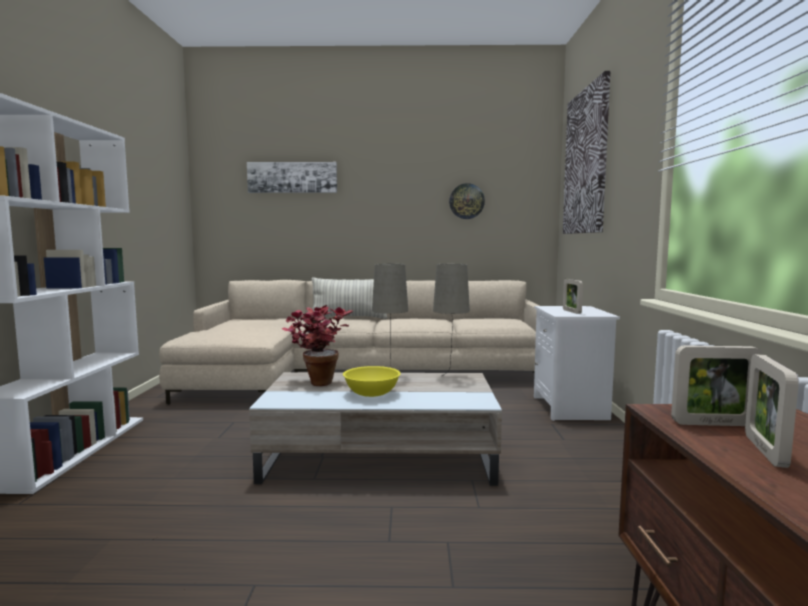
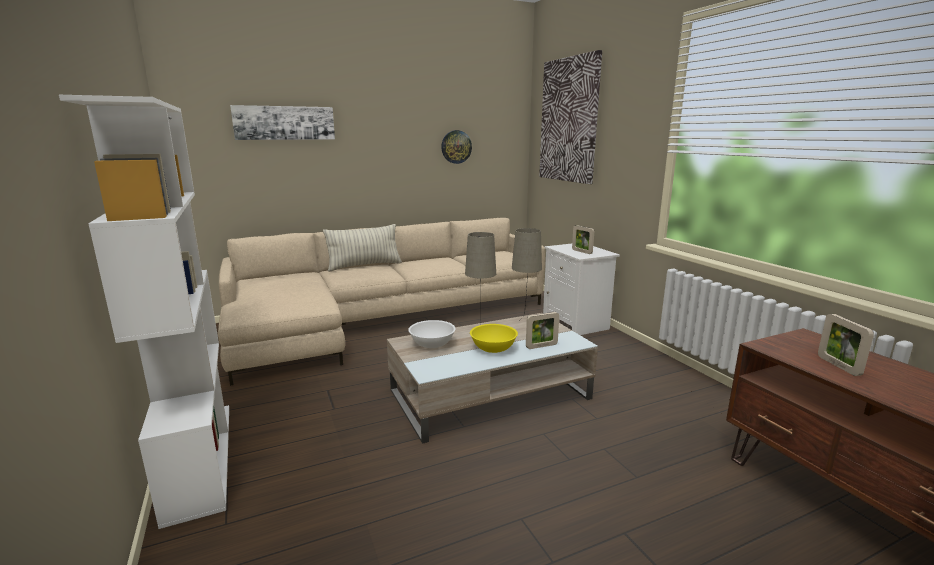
camera: 25 degrees left, 10 degrees up
(316, 381) = (432, 344): potted plant -> white bowl
(713, 424) = (796, 351): picture frame -> picture frame (541, 346)

